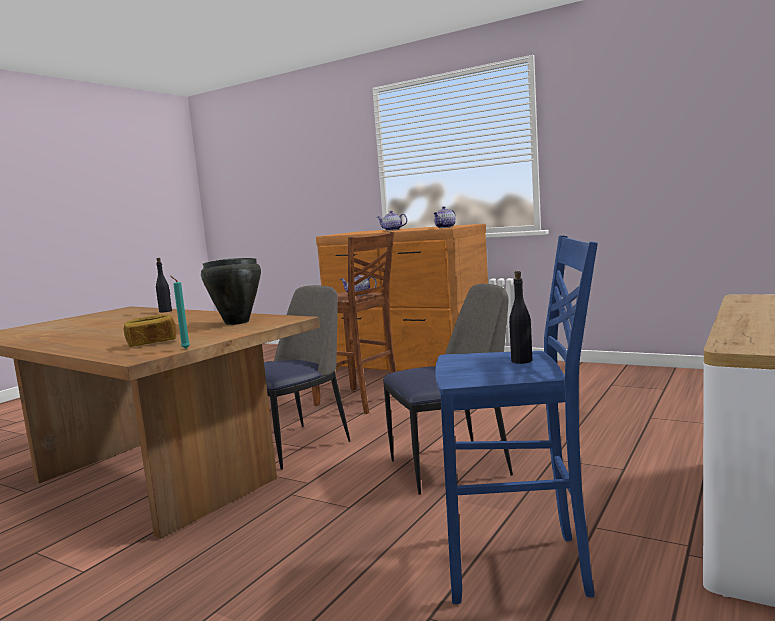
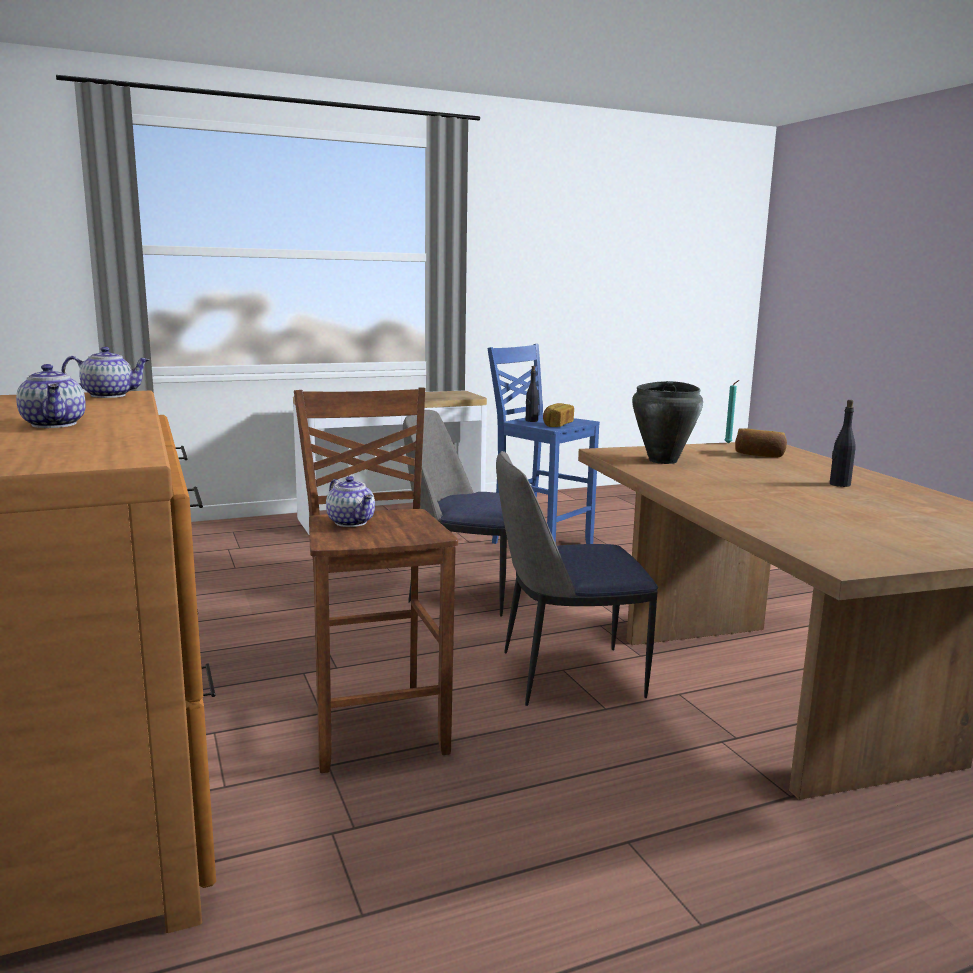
camera: 145 degrees left, 5 degrees up
(165, 311) = (748, 518): black bottle -> black bottle (839, 484)
(467, 363) = (557, 425): none -> bread

